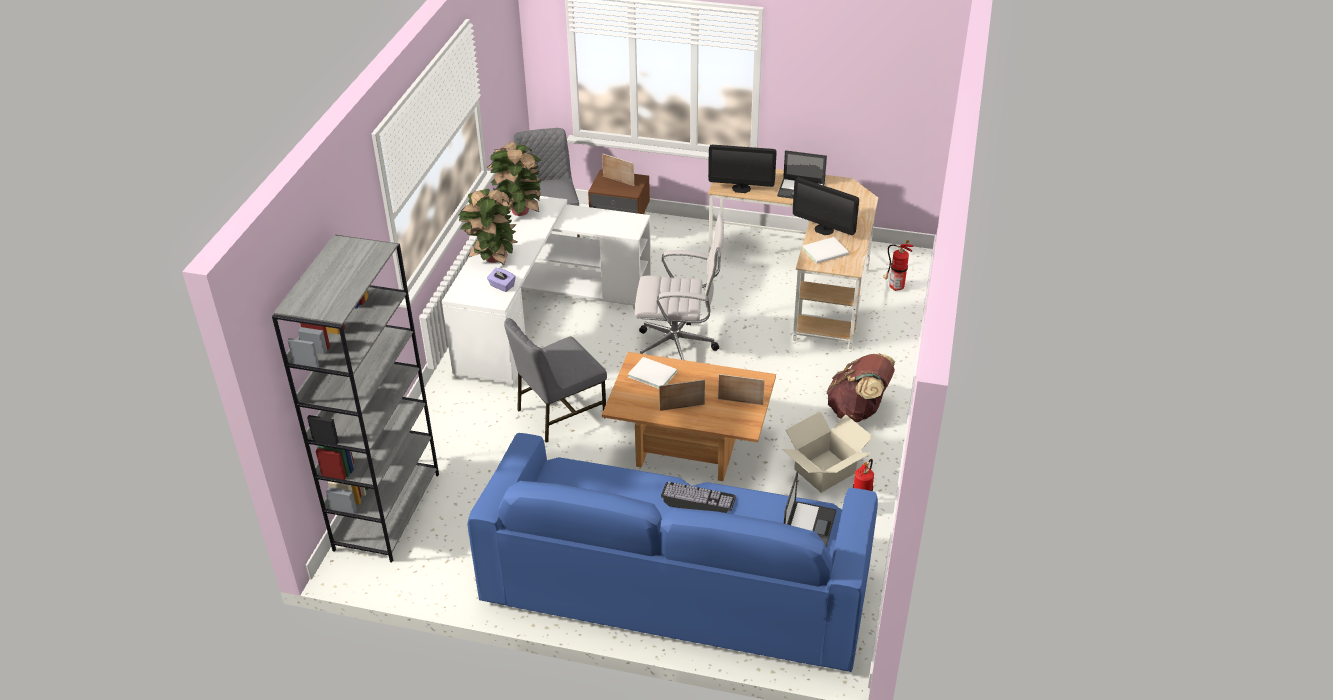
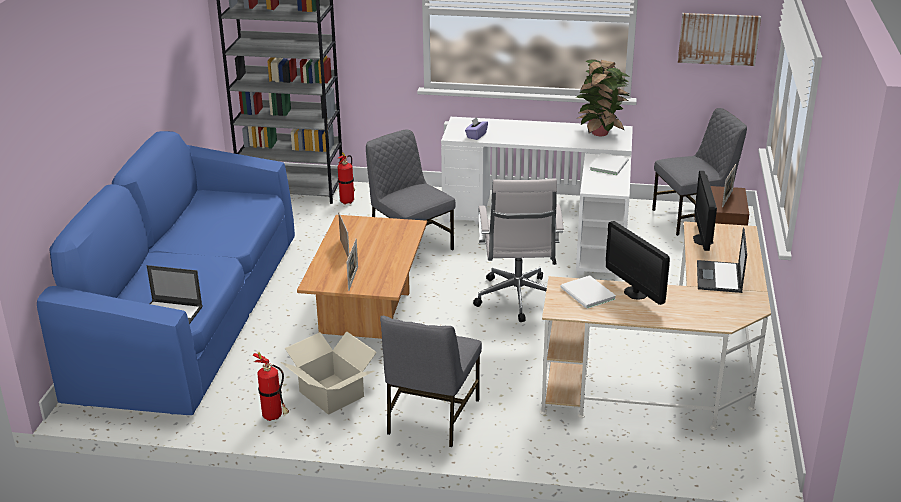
camera: 85 degrees right, 10 degrees down
(492, 258) = (518, 128): potted plant -> none
(507, 75) = (718, 38): none -> picture
(652, 373) = (394, 233): white book -> white book (610, 165)
(696, 500) = (215, 259): keyboard -> none
(824, 229) = (635, 293): monitor -> monitor turned 60 degrees counterclockwise
(858, 410) = (431, 417): brown backpack -> grey chair
(894, 287) = (687, 451): fire extinguisher -> fire extinguisher (348, 201)

